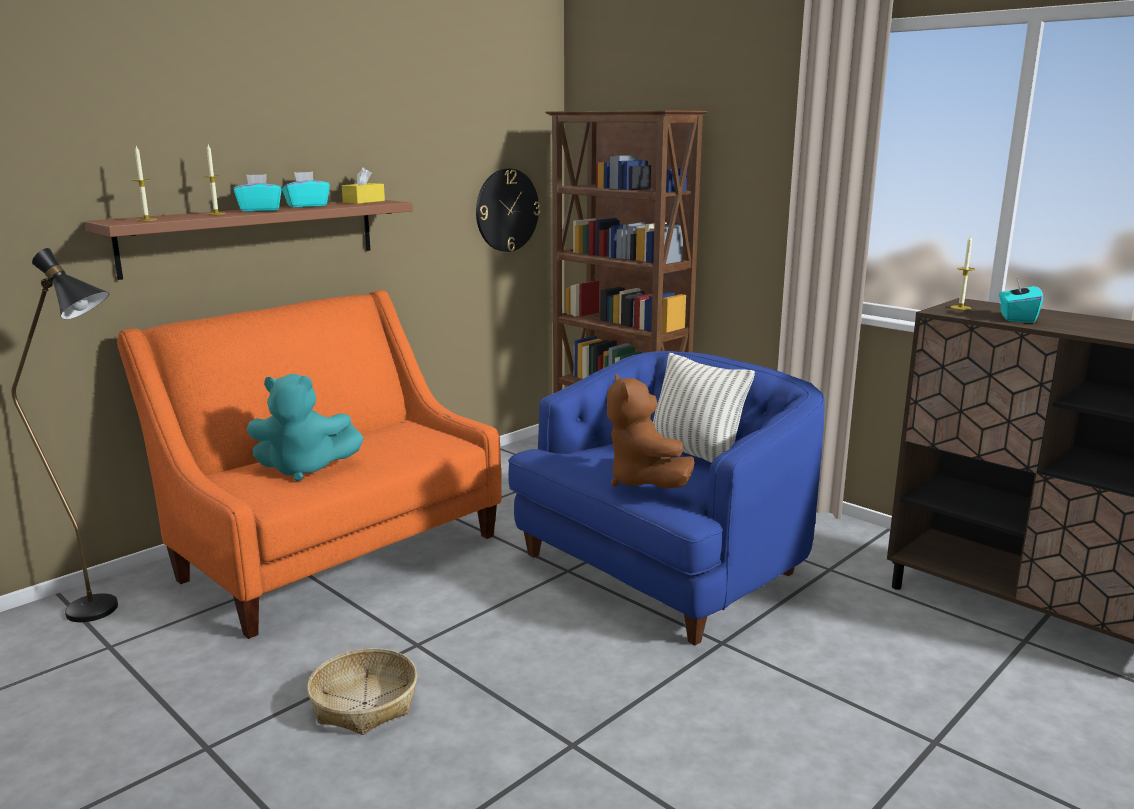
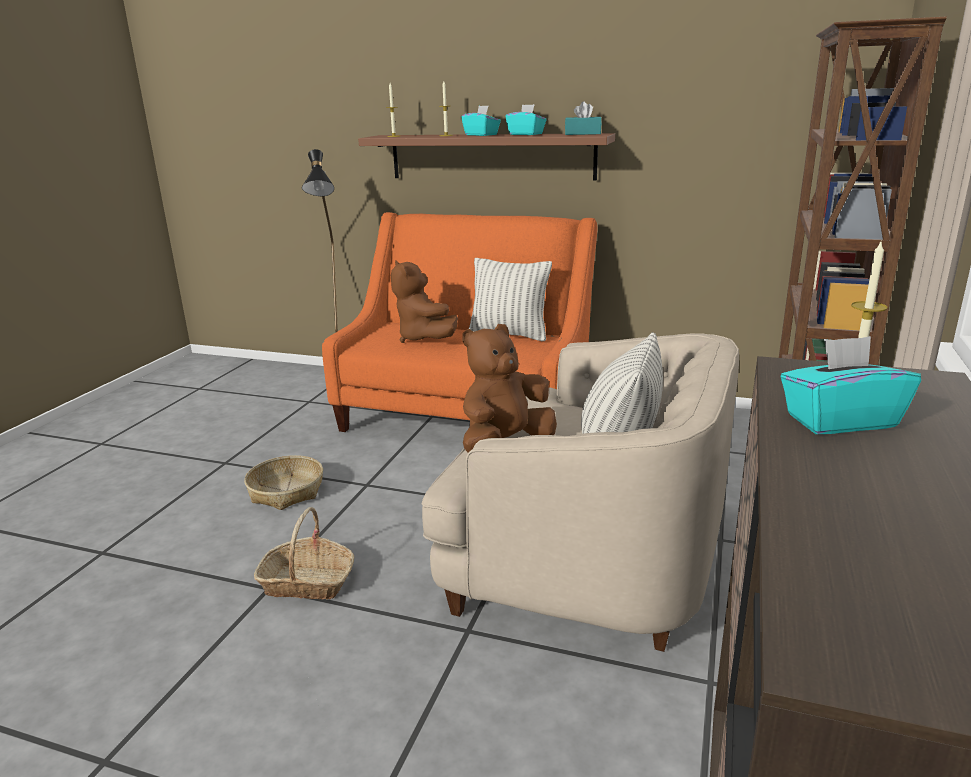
camera: 65 degrees right, 5 degrees up
(304, 469) = (423, 338): turquoise plush toy -> brown plush toy
(364, 201) = (582, 134): yellow tissue box -> turquoise tissue box
(369, 434) = (509, 334): none -> pillow
(507, 210) = (781, 155): wall clock -> none
(582, 716) = (307, 582): none -> basket
(663, 567) = (587, 558): blue armchair -> beige armchair

